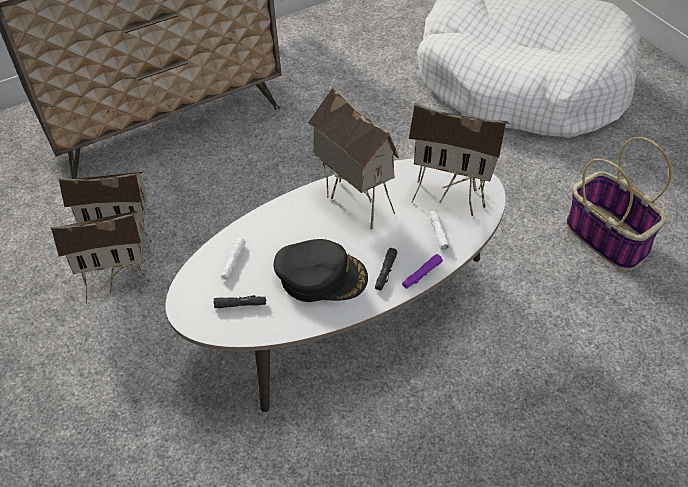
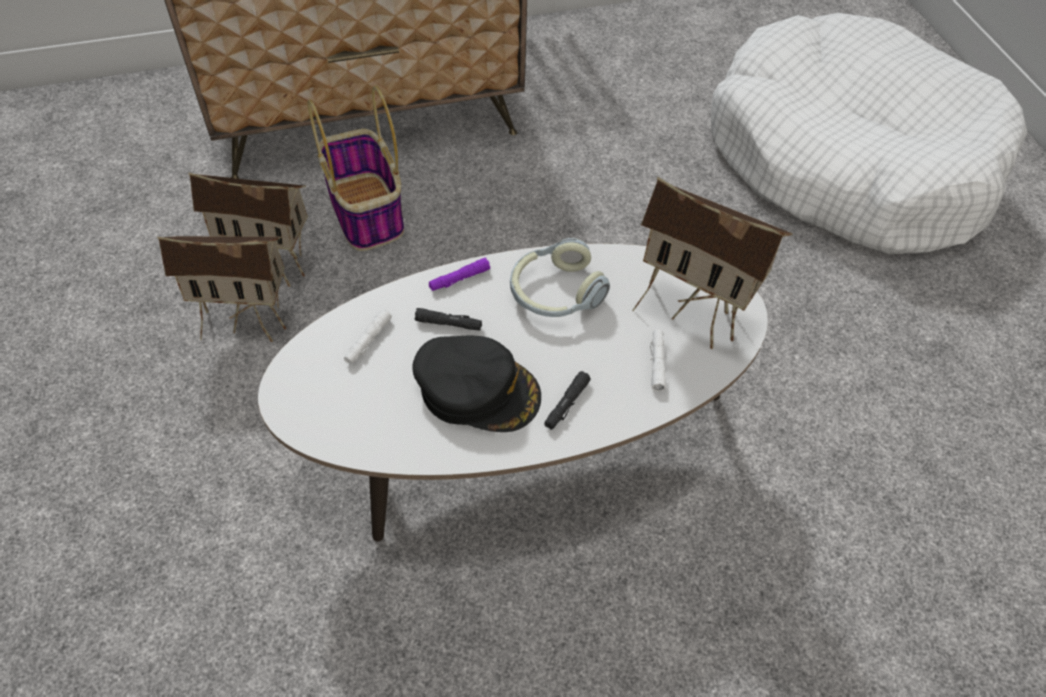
camera: 10 degrees right, 5 degrees up
(240, 304) = (358, 404): black flashlight -> black flashlight (449, 323)
(355, 202) = (555, 293): toy house -> headphones
(422, 275) = (615, 420): purple flashlight -> purple flashlight (459, 279)
(608, 238) = (905, 409): basket -> basket (367, 213)

